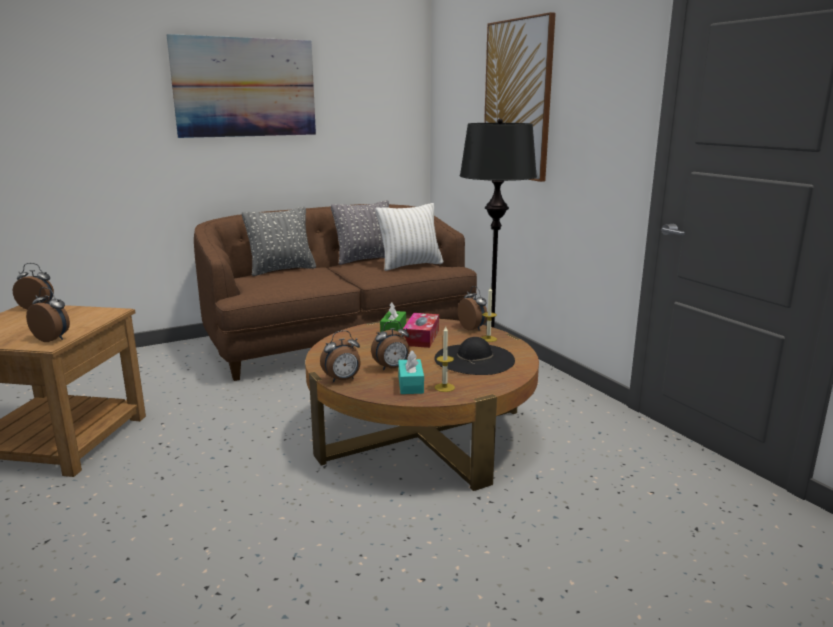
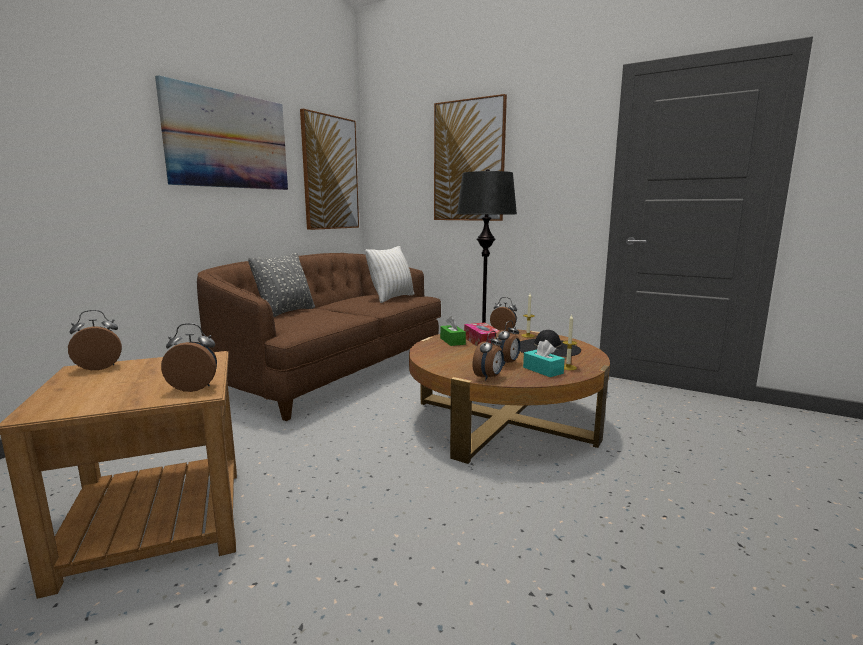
camera: 30 degrees left, 5 degrees down
(365, 260) = (344, 299): grey pillow -> none
(379, 111) = (330, 173): none -> picture

